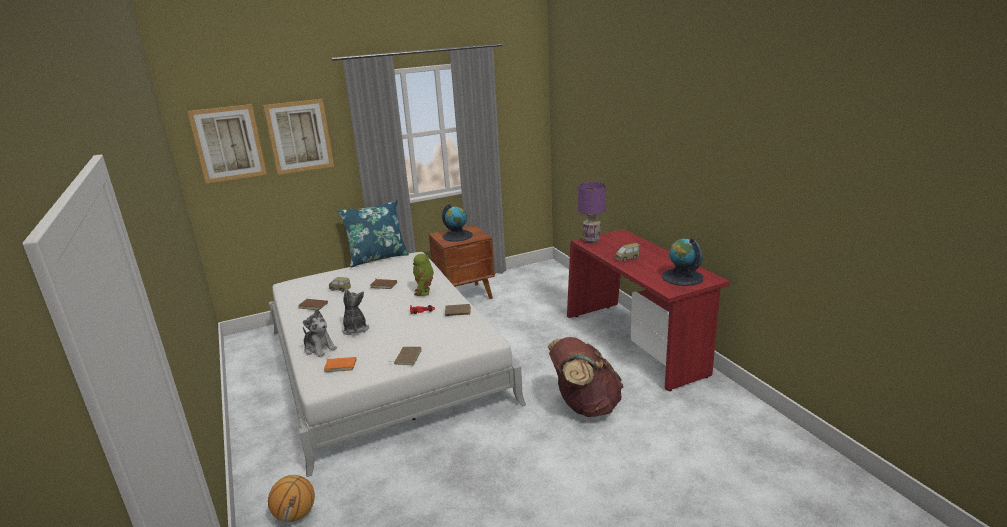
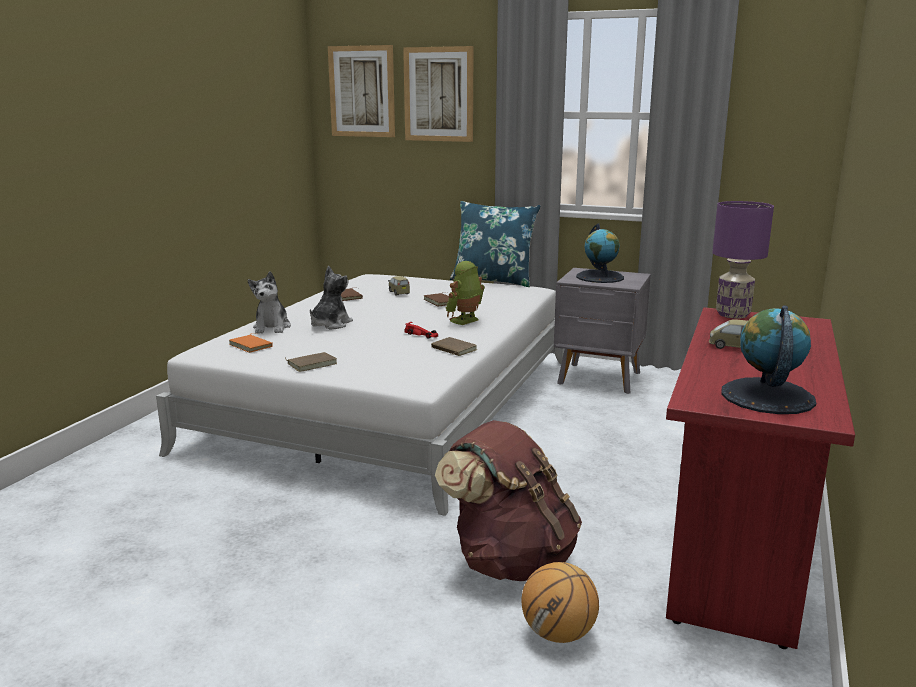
camera: 45 degrees right, 5 degrees down
(296, 514) = (97, 478): basketball -> basketball (559, 634)
(466, 296) = (600, 379): brown nightstand -> grey nightstand

